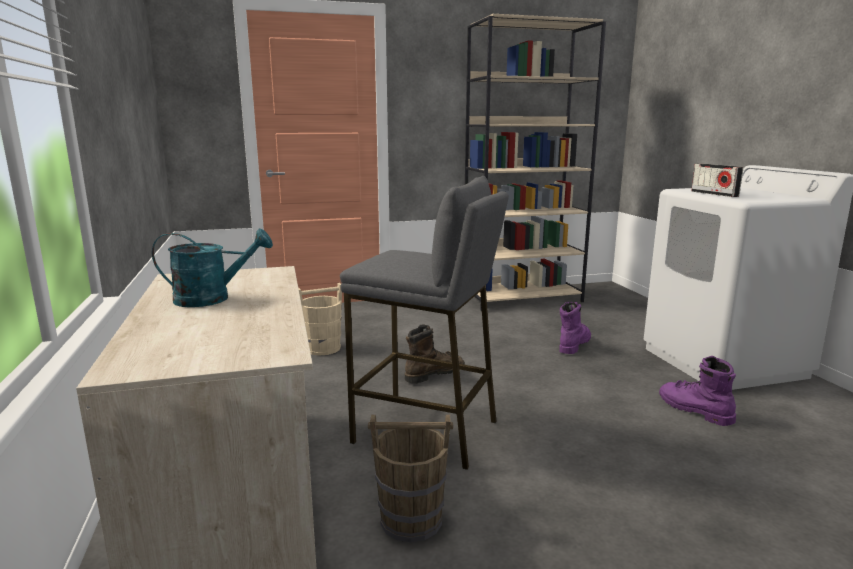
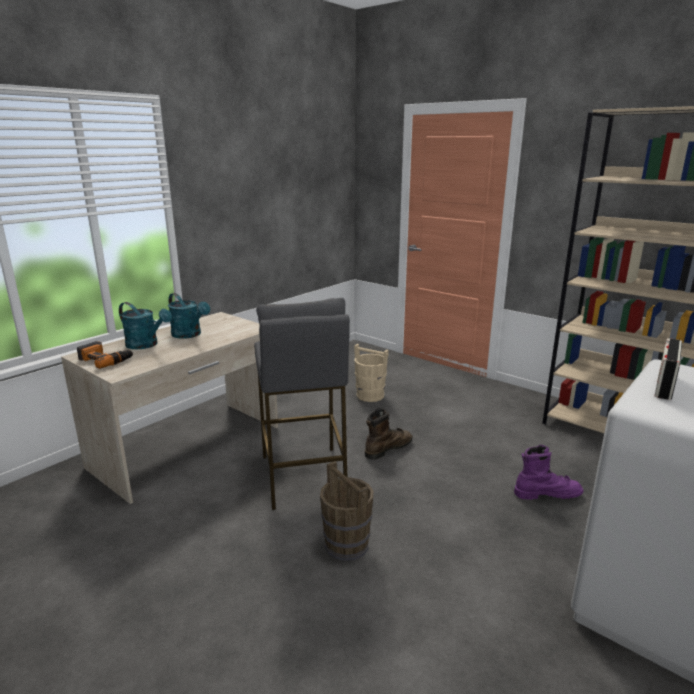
camera: 55 degrees right, 5 degrees up
(190, 324) = (146, 345): none -> turquoise watering can
(191, 355) = (105, 359): none -> power drill
(412, 520) = (202, 510): brown bucket -> brown bucket (347, 545)
(434, 374) = (388, 448): brown boot -> brown boot turned 60 degrees counterclockwise
(694, 410) = (500, 608): purple boot -> none

